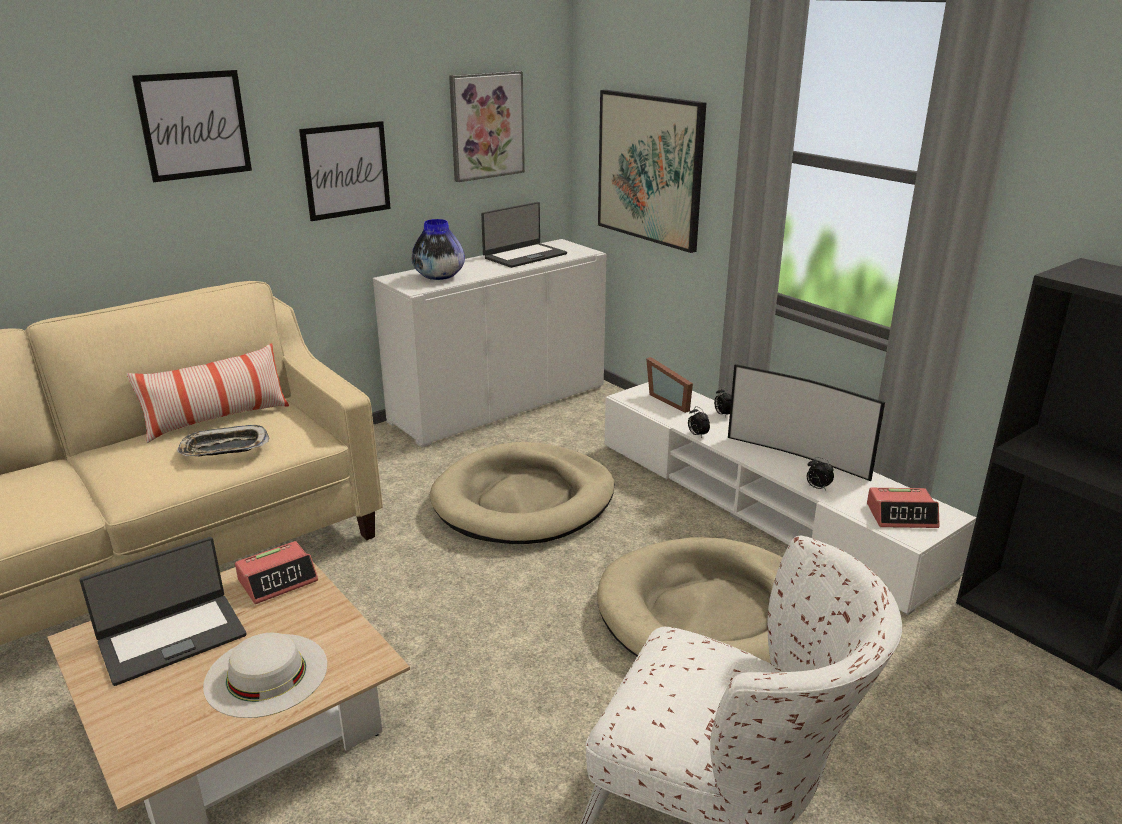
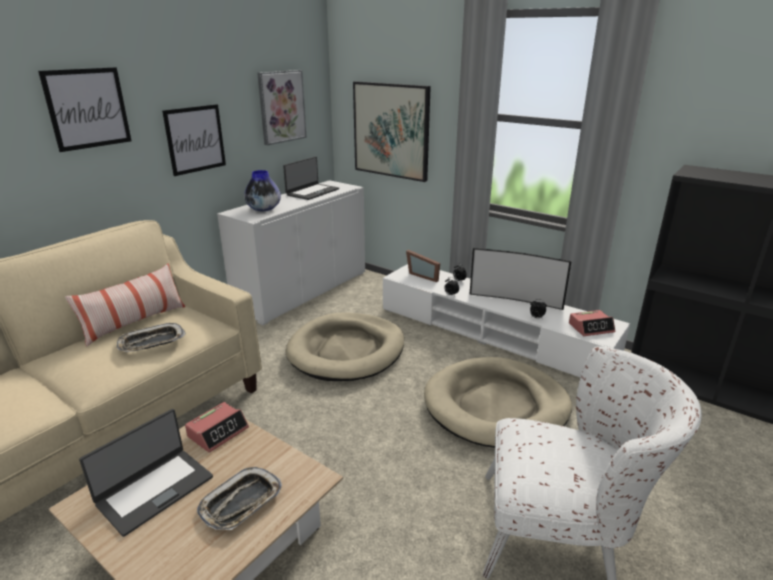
camera: 15 degrees left, 0 degrees up
(266, 674) = (241, 503): white hat -> tray

